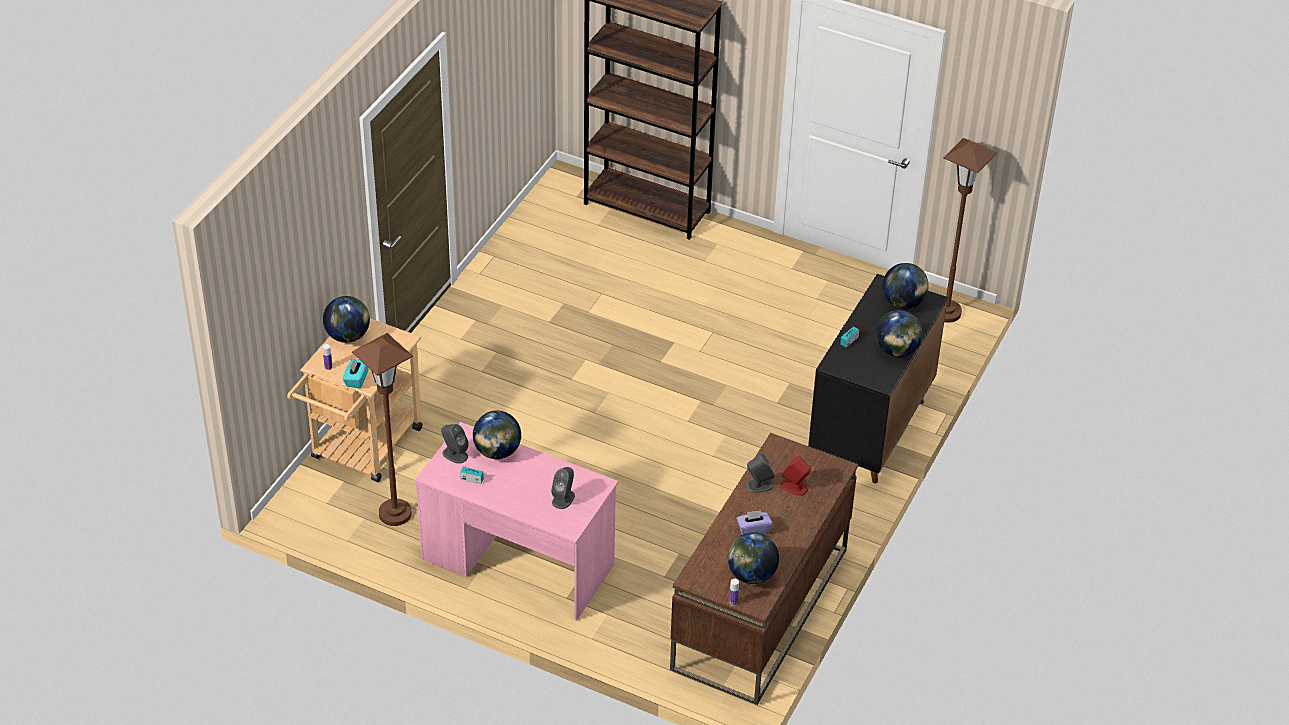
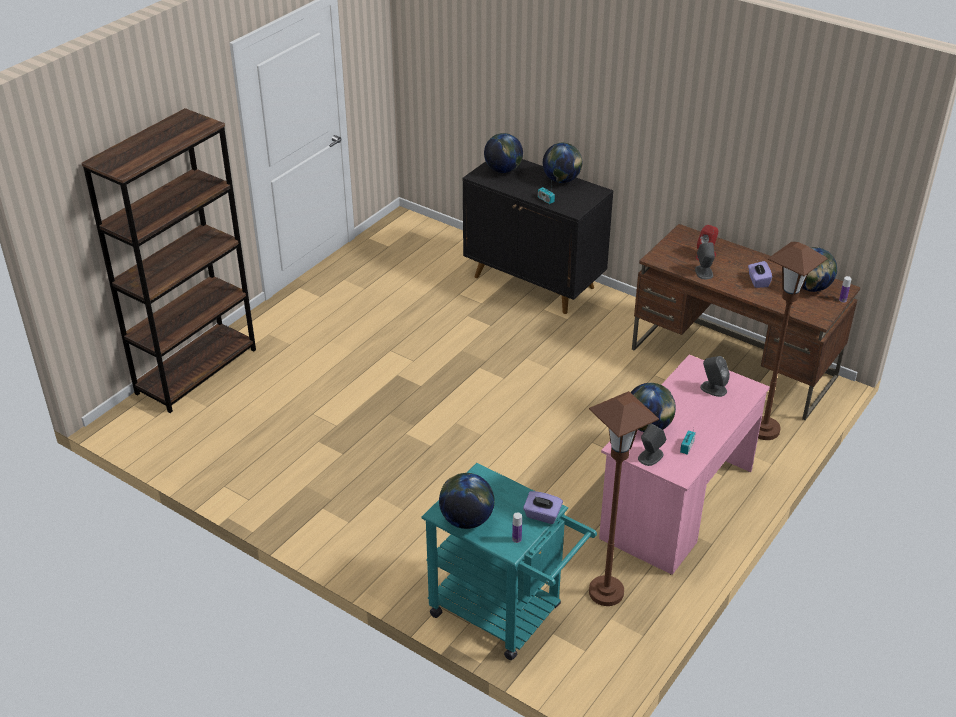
camera: 80 degrees left, 5 degrees down
(356, 379) = (542, 515): turquoise tissue box -> purple tissue box
(362, 449) = (505, 615): beige cart -> turquoise cart
(946, 312) = (403, 227): brown floor lamp -> brown floor lamp (764, 429)

